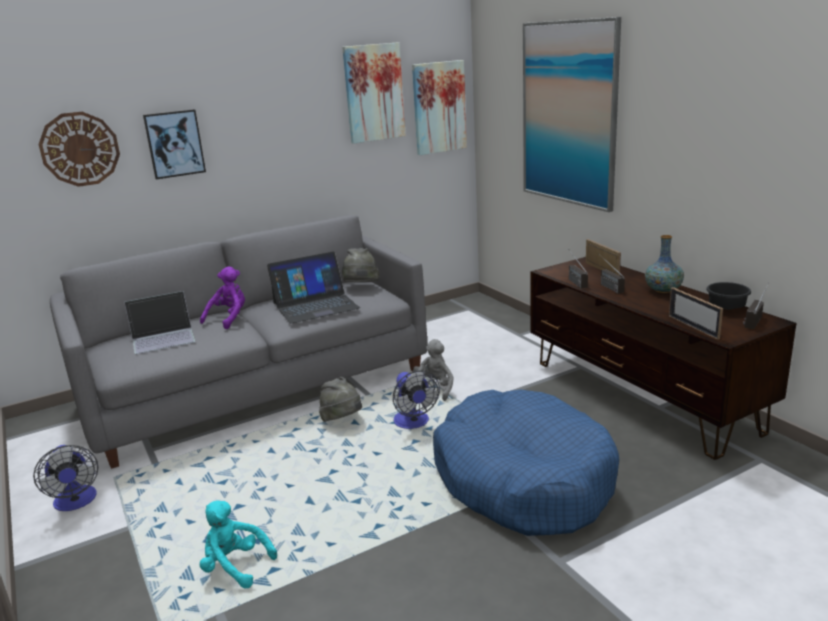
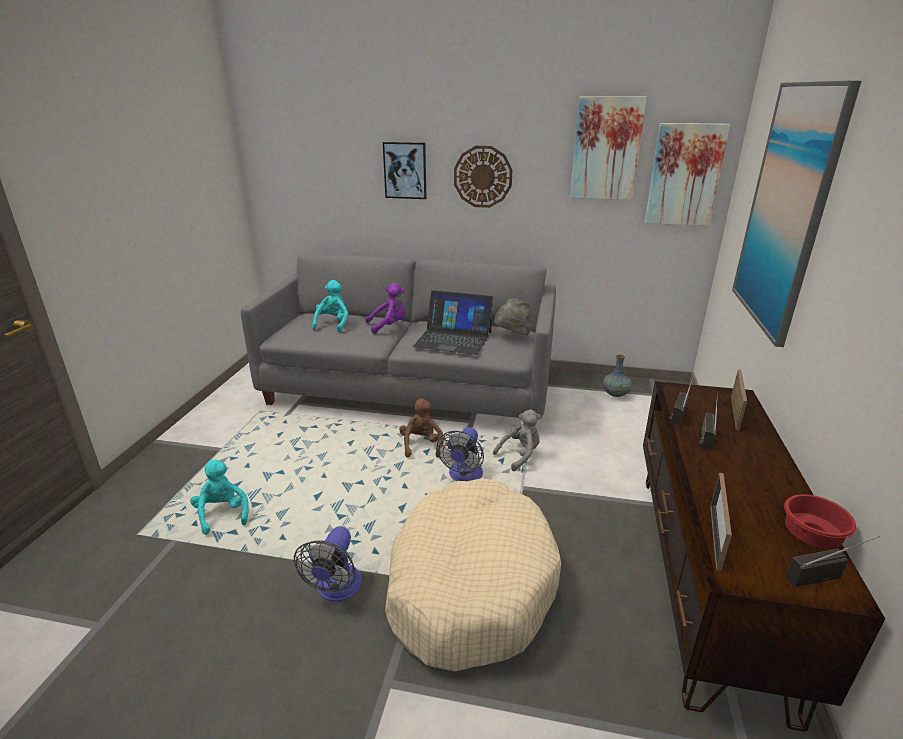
camera: 40 degrees right, 5 degrees up
(76, 502) = (225, 416): fan -> fan (336, 590)
(80, 149) = (335, 163): wall clock -> wall clock (482, 177)
(163, 337) = (333, 324): laptop -> turquoise plush toy
(343, 421) = (421, 445): grey hat -> brown plush toy
(523, 479) = (470, 584): blue dog bed -> beige dog bed
(663, 290) = (764, 471): vase -> vase (615, 394)
(727, 307) = (813, 537): black bowl -> red bowl

